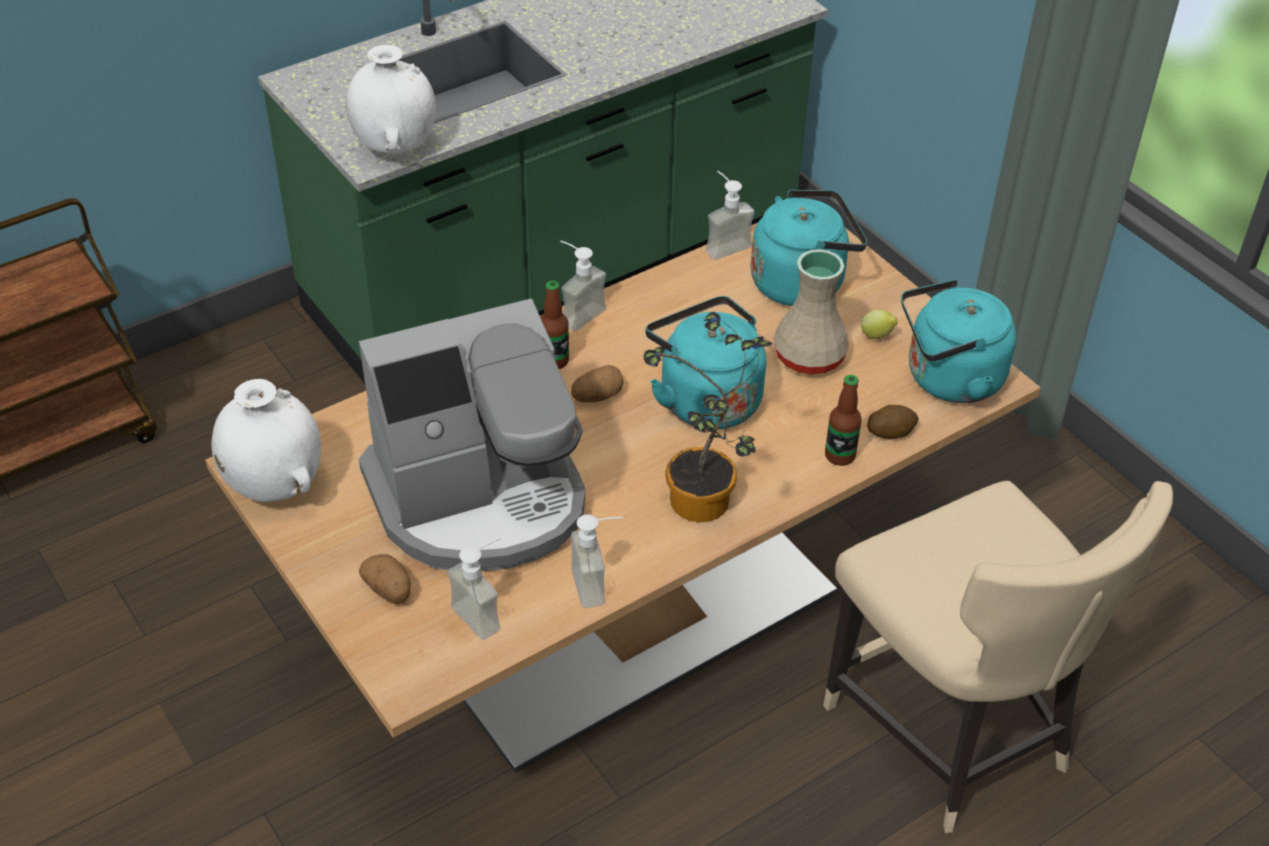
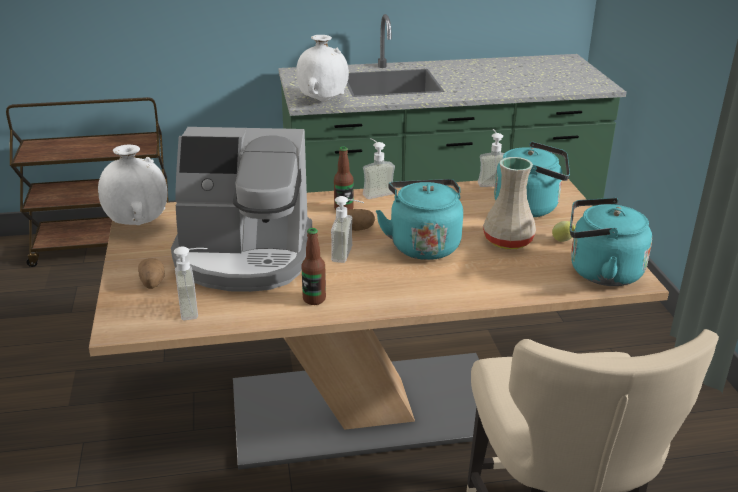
camera: 25 degrees right, 15 degrees down
(599, 584) = (278, 313): soap dispenser -> soap dispenser (349, 255)
(702, 508) = (377, 294): potted plant -> none
(839, 456) = (492, 291): bottle -> bottle (314, 299)
(890, 432) = (538, 288): potato -> none

